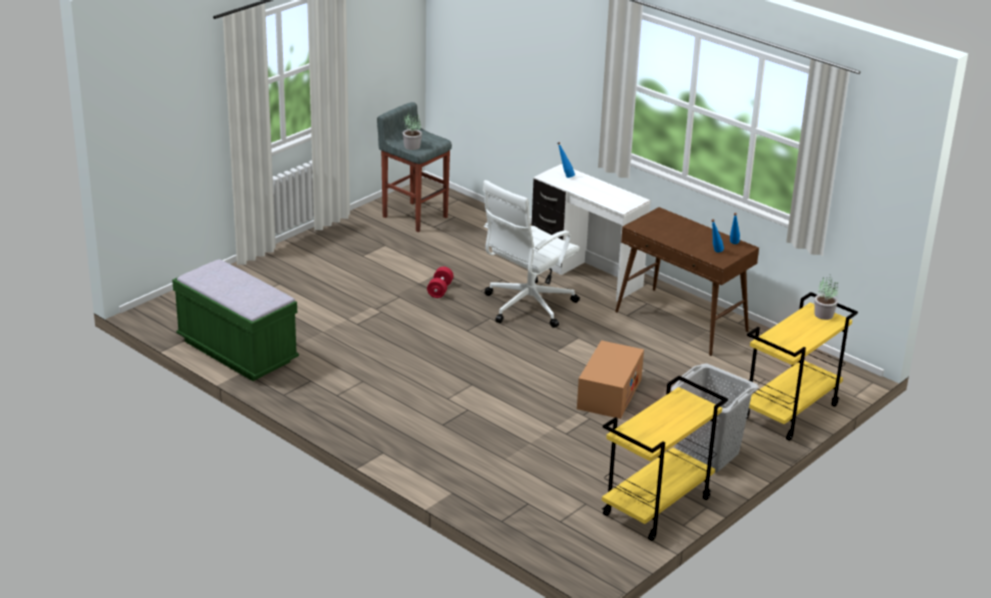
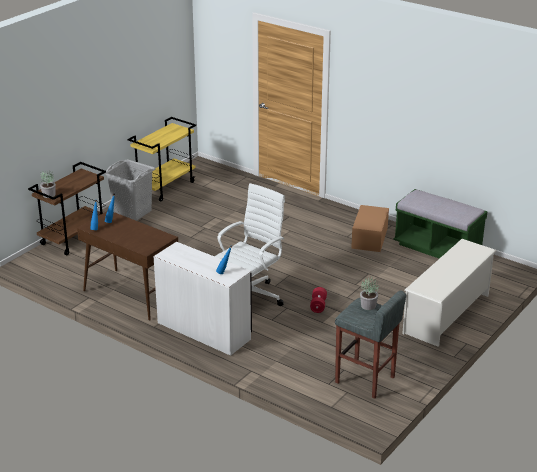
camera: 175 degrees right, 0 degrees up
(284, 269) = (447, 314): none -> white shoe rack
(609, 394) = (188, 241): cardboard box -> cardboard box (369, 238)
(790, 413) = (74, 238): yellow cart -> brown cart

